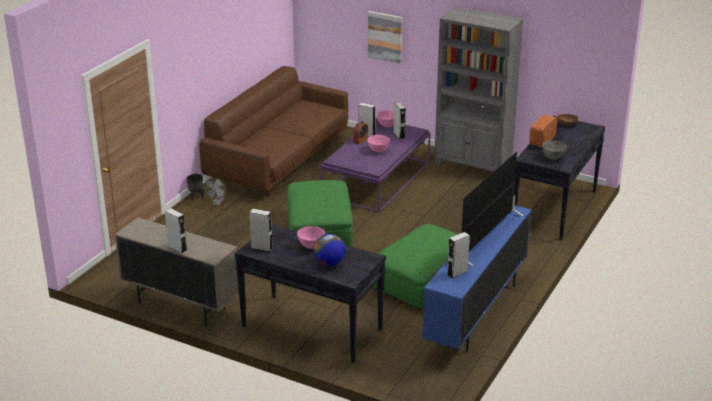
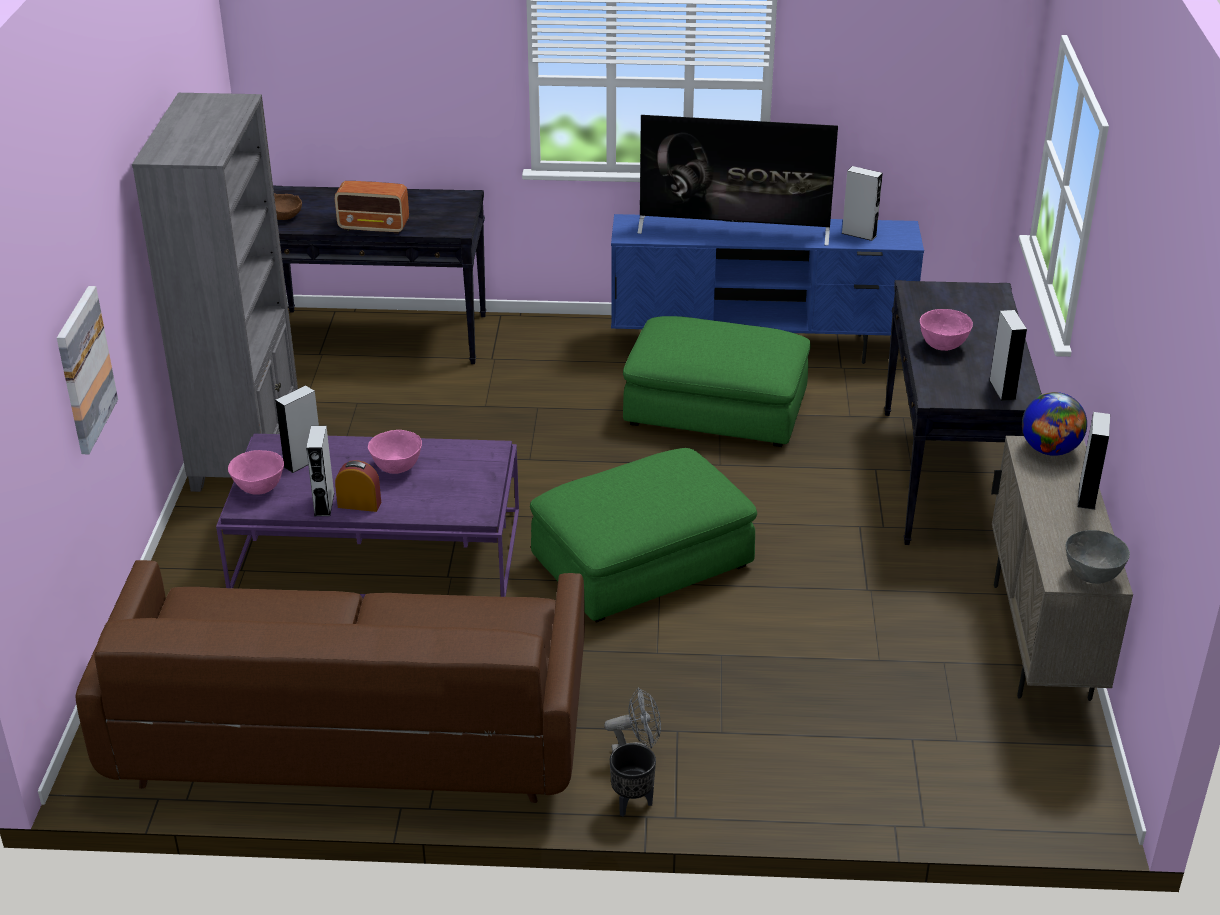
camera: 115 degrees left, 5 degrees up
(329, 263) = (971, 318): globe -> globe (1049, 450)
(553, 158) = (436, 209): grey bowl -> grey bowl (1092, 576)

